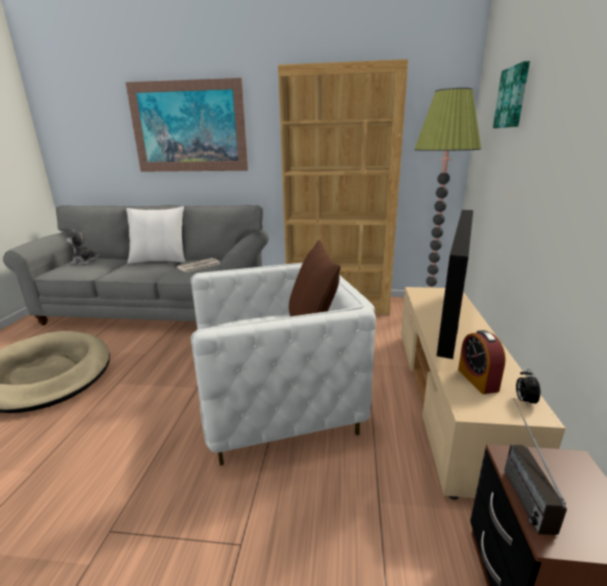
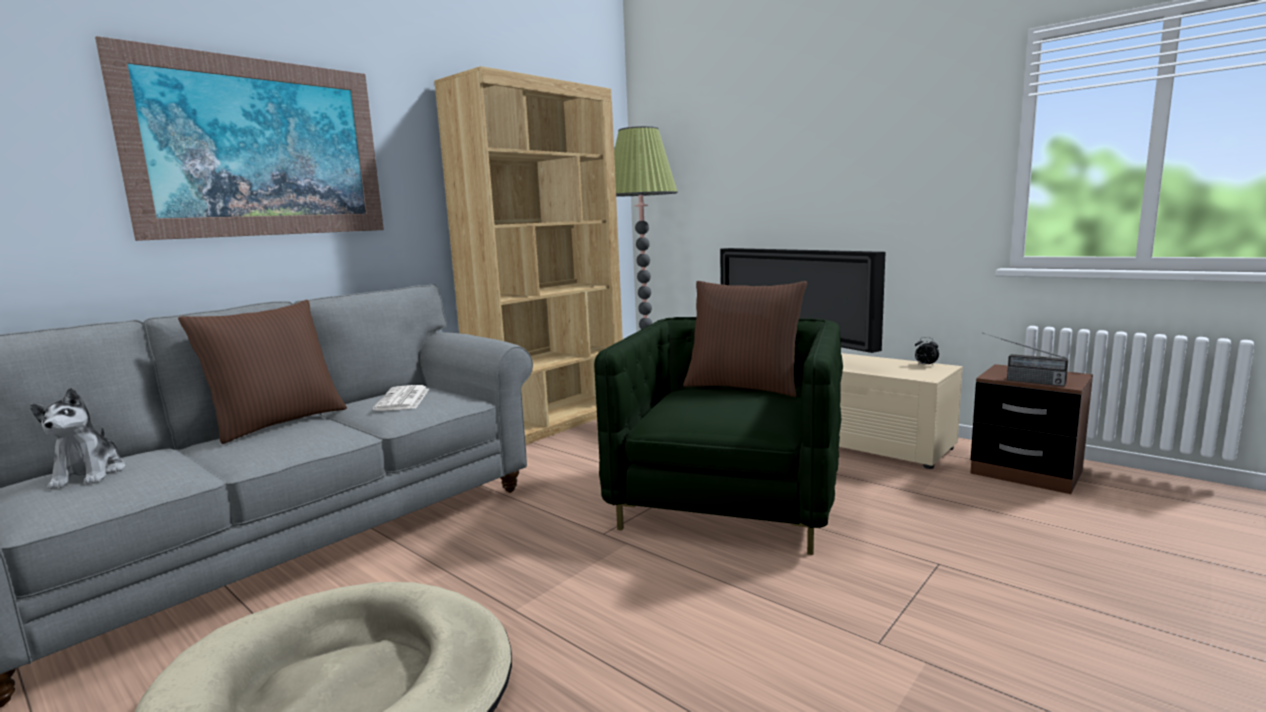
camera: 55 degrees left, 10 degrees down
(85, 262) = (89, 474): plush toy -> plush toy turned 60 degrees counterclockwise
(159, 260) = (277, 423): white pillow -> brown pillow
(277, 403) = (729, 501): white armchair -> green armchair
(477, 380) = (887, 368): alarm clock -> none
(512, 97) = (719, 139): picture -> none

